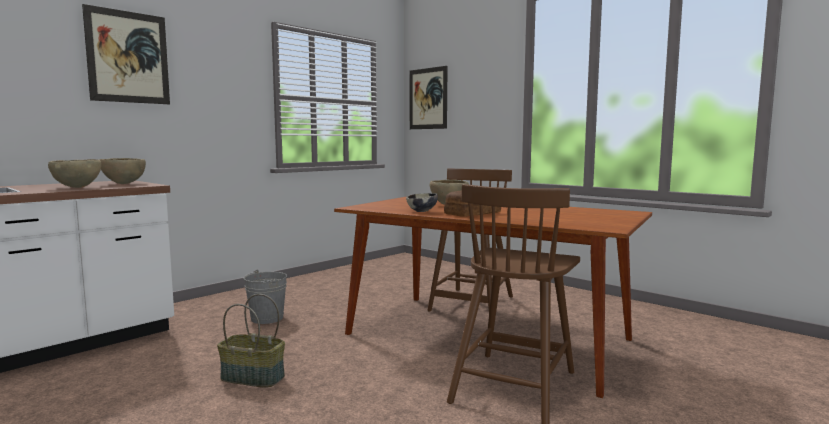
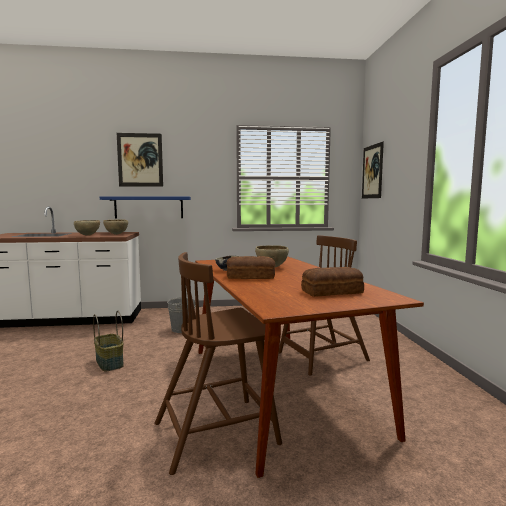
camera: 40 degrees right, 0 degrees up
(146, 138) = (149, 207): none -> blue shelf
(583, 214) = (333, 292): none -> bread

